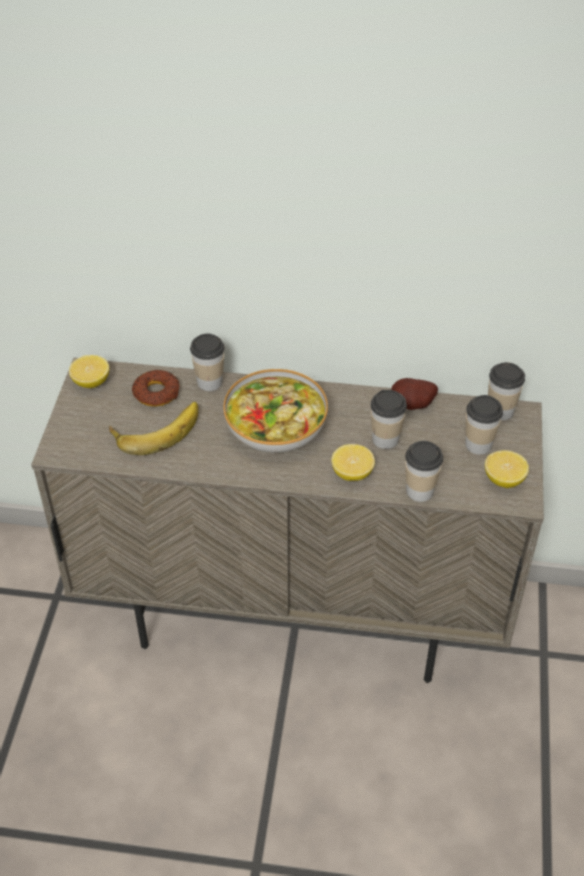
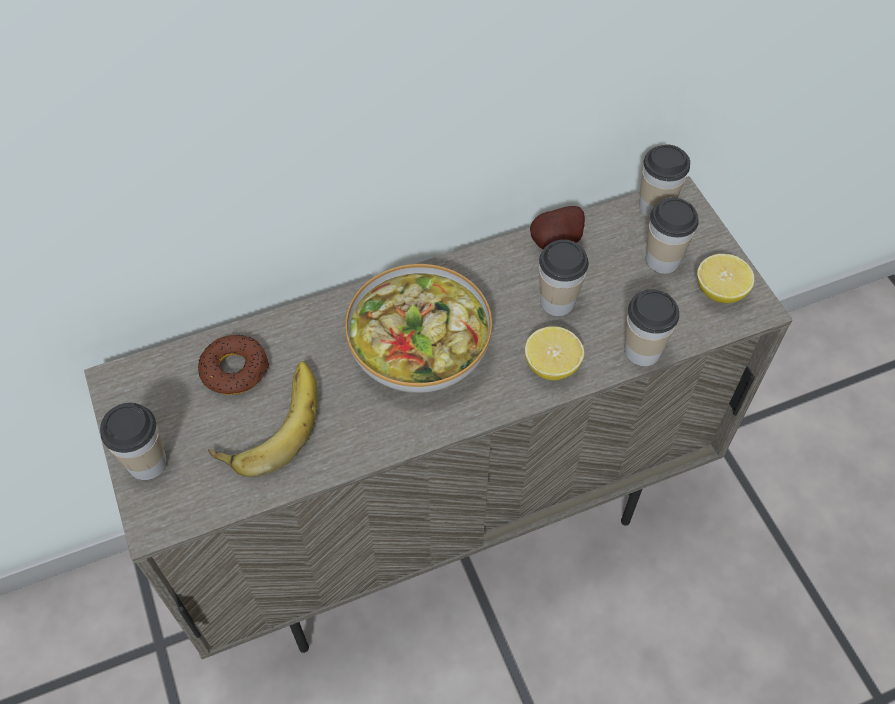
camera: 30 degrees left, 10 degrees up
(91, 382) = (134, 395): lemon -> none
(209, 382) = (293, 322): cup -> cup (147, 462)

